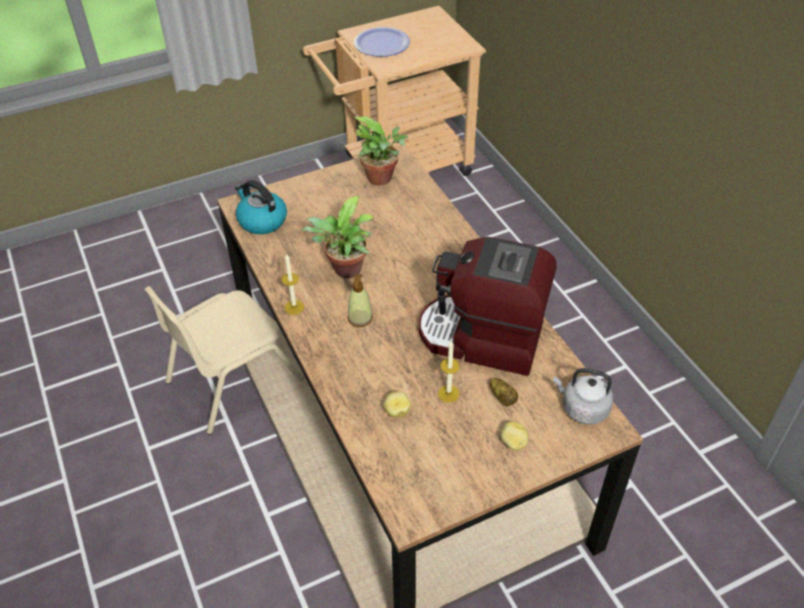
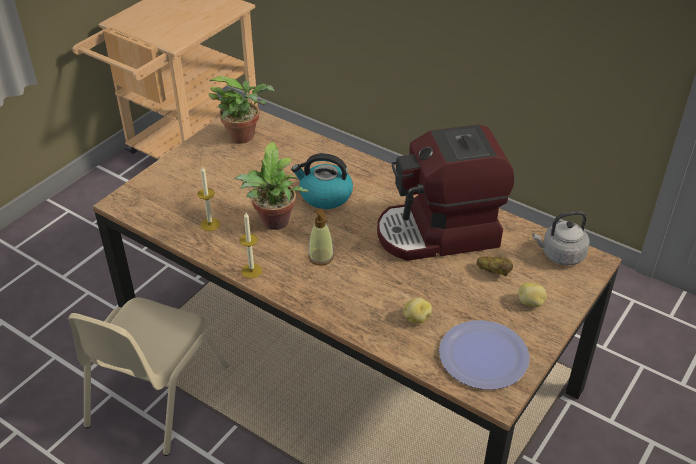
camera: 30 degrees left, 5 degrees down
(261, 221) = (156, 209): kettle -> kettle (324, 196)
(382, 43) = (154, 23): plate -> plate (483, 356)
(448, 393) = (448, 287): candle -> candle (210, 224)

